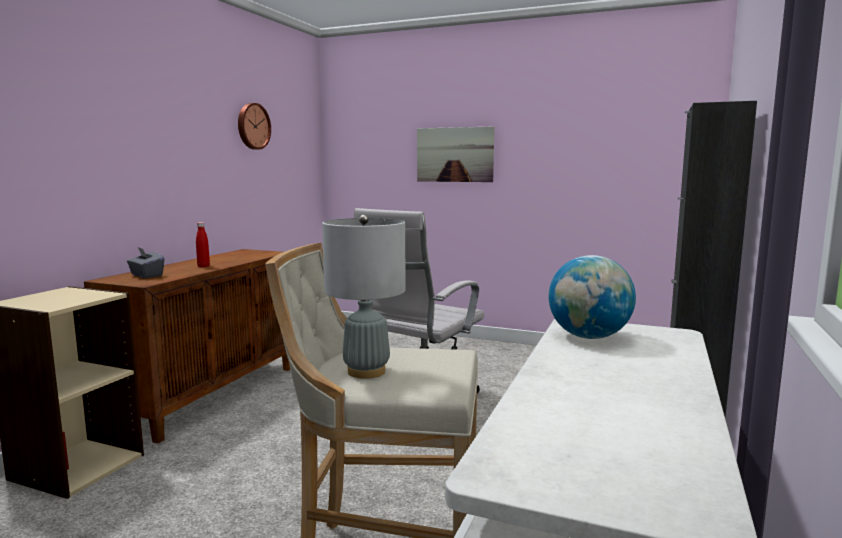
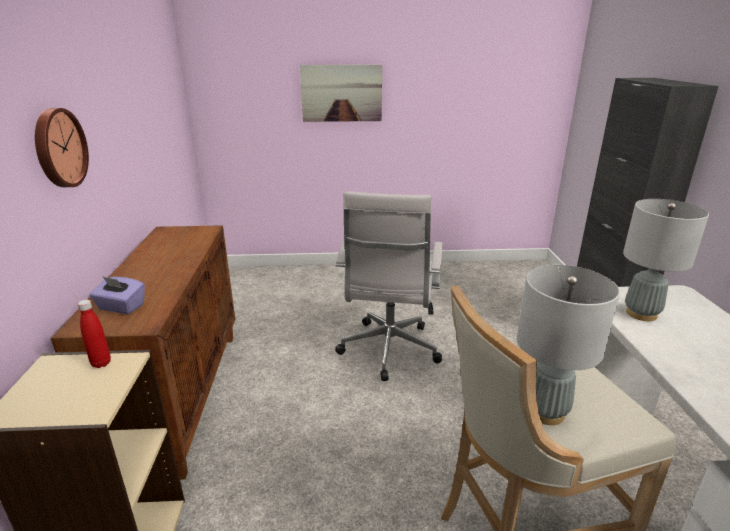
camera: 25 degrees left, 15 degrees up
(146, 275) = (121, 307): grey tissue box -> purple tissue box
(203, 266) = (164, 273): red bottle -> red bottle (101, 363)
(252, 126) = (137, 77): wall clock -> wall clock (58, 148)
(589, 337) = (641, 314): globe -> grey table lamp

